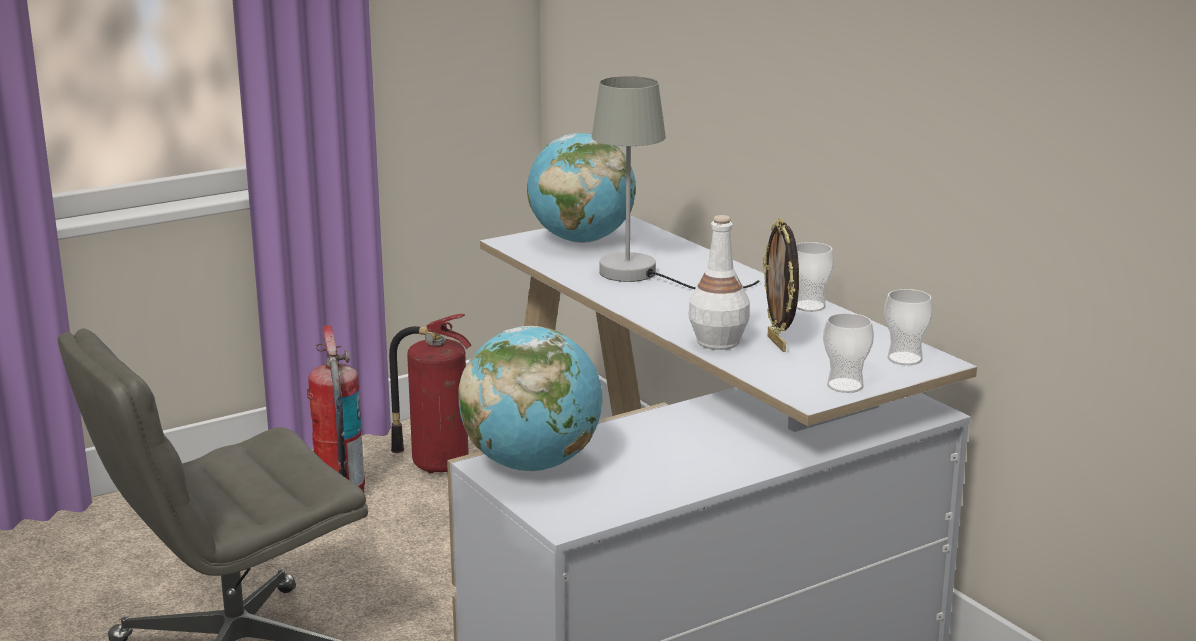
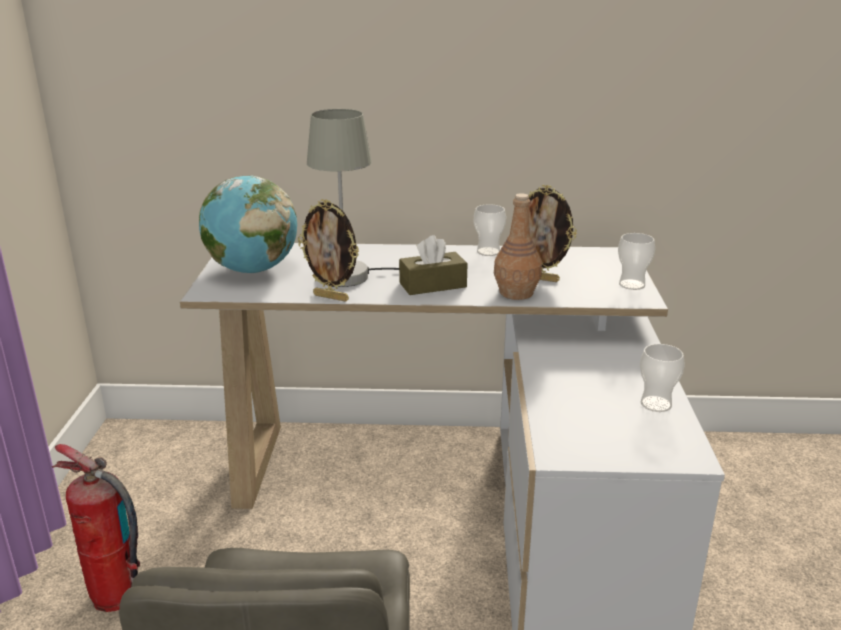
camera: 55 degrees left, 5 degrees up
(437, 463) = (142, 518): fire extinguisher -> none
(532, 464) = (575, 435): globe -> none
(575, 281) = (332, 297): none -> picture frame
(673, 307) = (433, 285): none -> brown tissue box
(718, 342) = (517, 293): white bottle -> brown bottle
(904, 359) = (605, 258): cup -> cup (656, 404)

